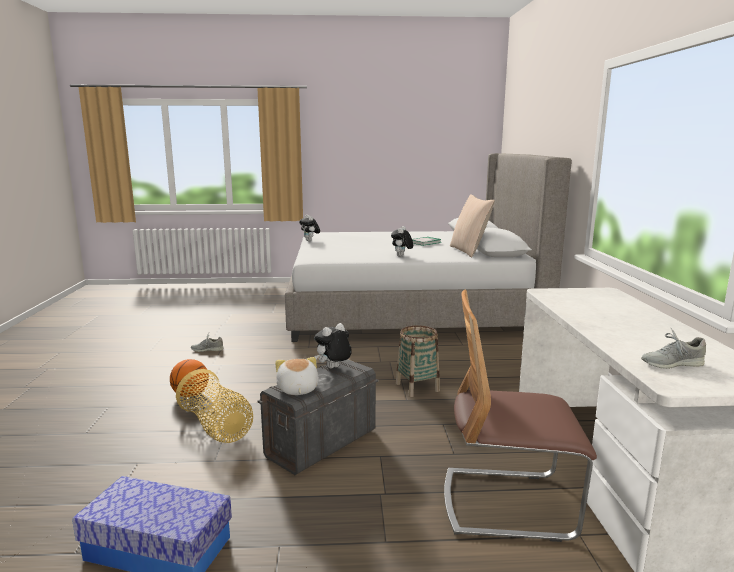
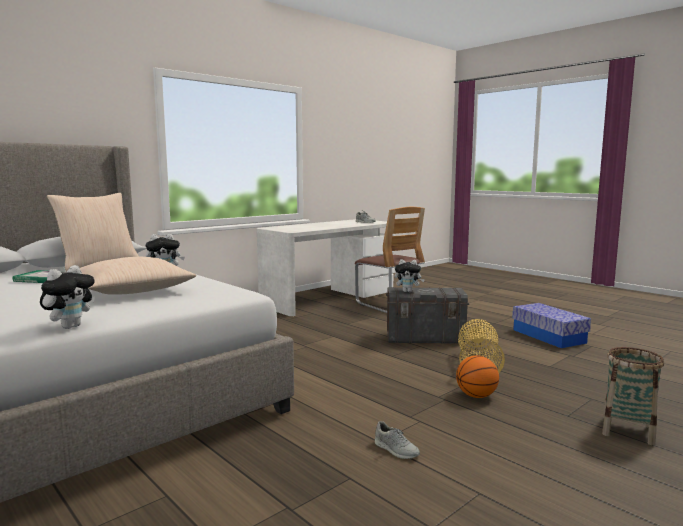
camera: 130 degrees left, 5 degrees down
(297, 389) = (447, 290): plush toy -> none
(361, 249) = (134, 290): none -> beige pillow
(417, 387) = (309, 338): basket -> basket (628, 430)

